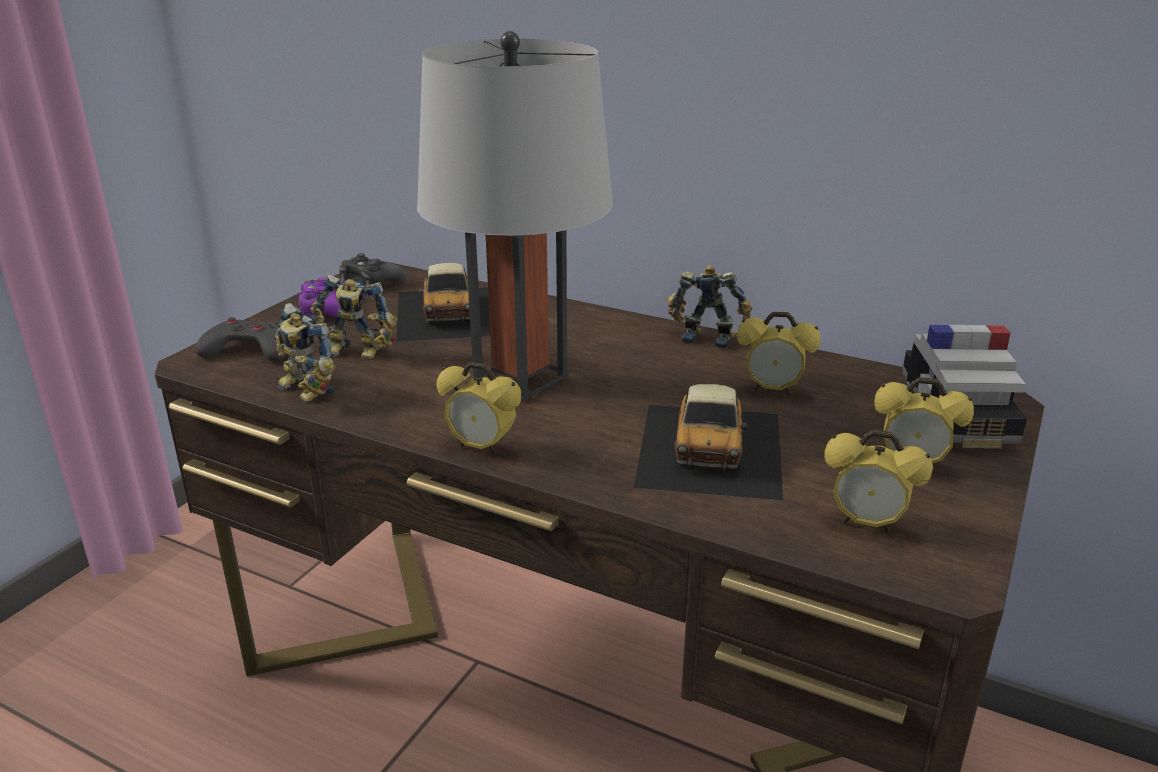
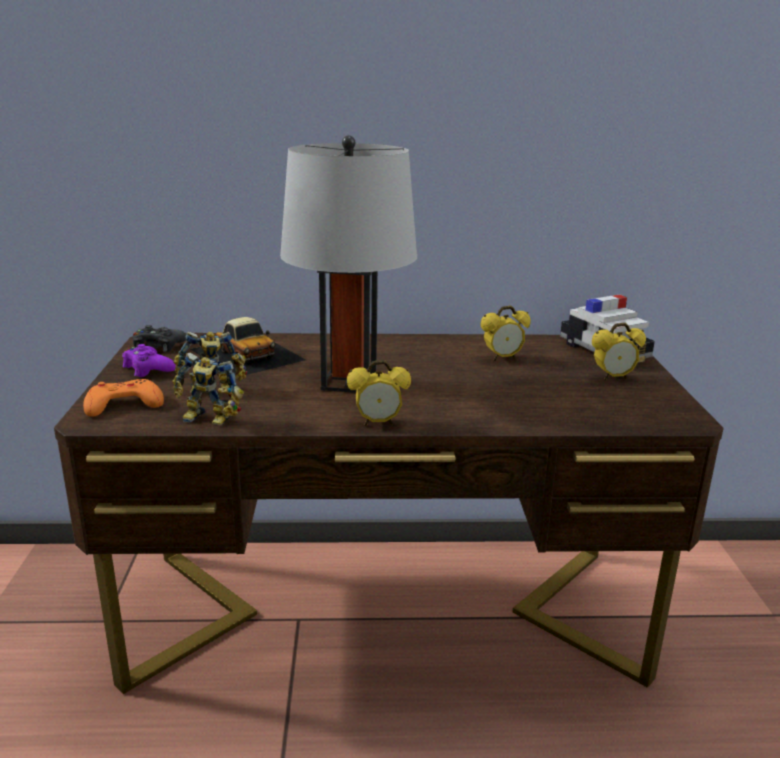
camera: 30 degrees left, 5 degrees down
(249, 349) = (123, 404): grey game controller -> orange game controller
(707, 337) = (432, 339): toy robot -> none
(711, 448) = (508, 393): toy car -> none
(866, 524) = (626, 408): alarm clock -> none

